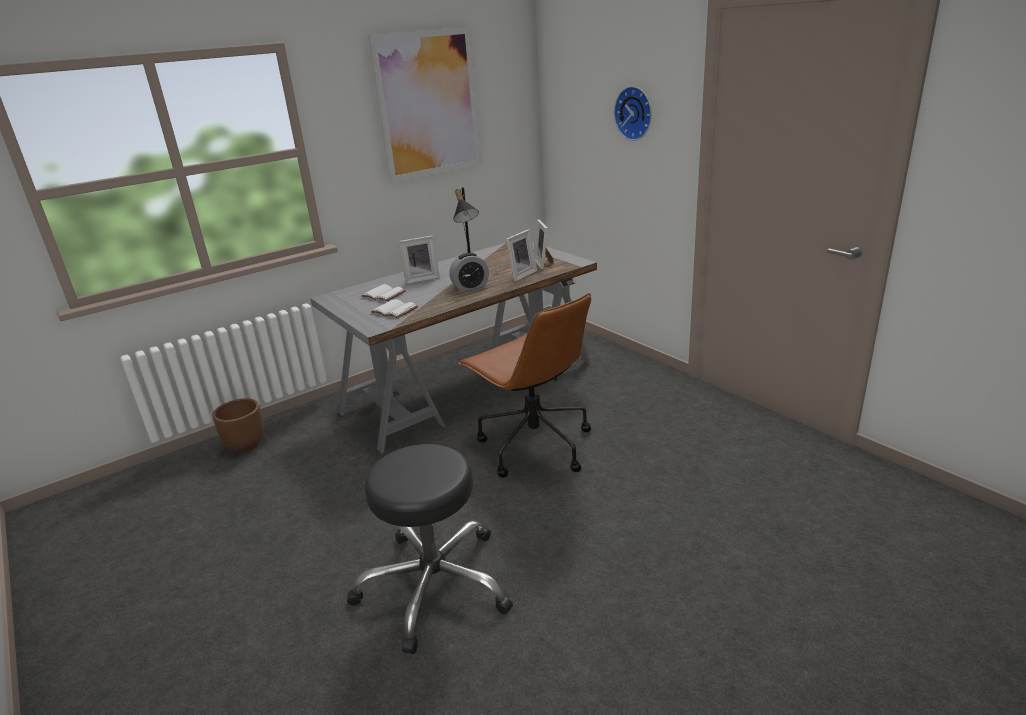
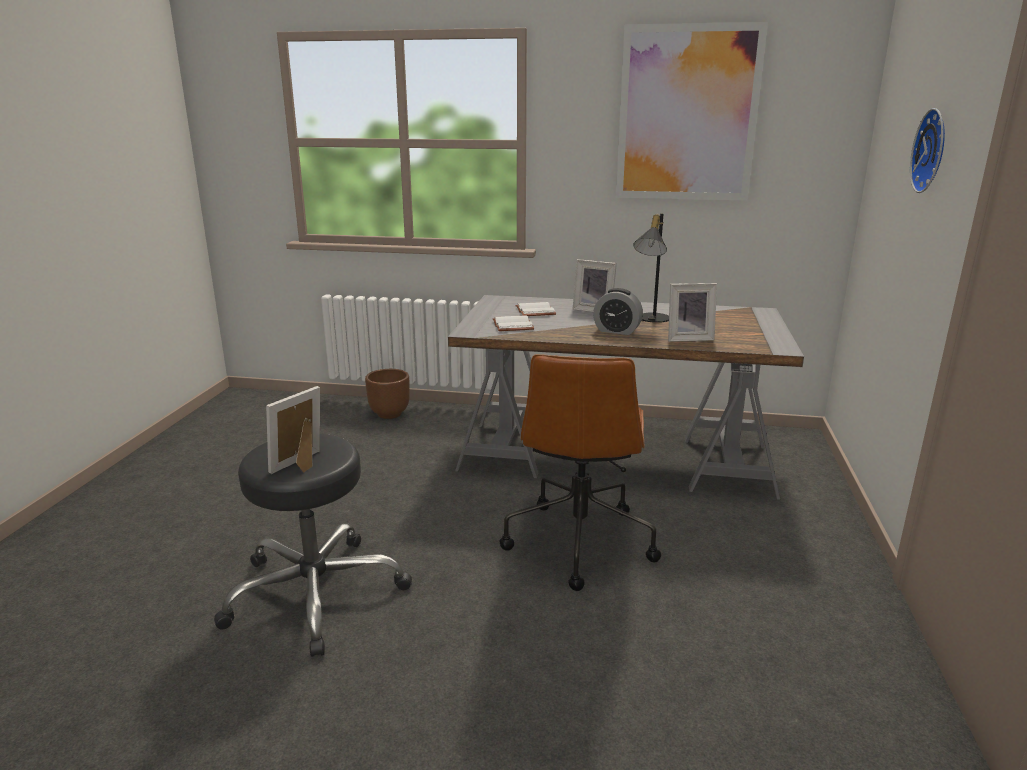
camera: 45 degrees right, 5 degrees down
(544, 263) = (740, 337): picture frame -> picture frame (302, 465)

